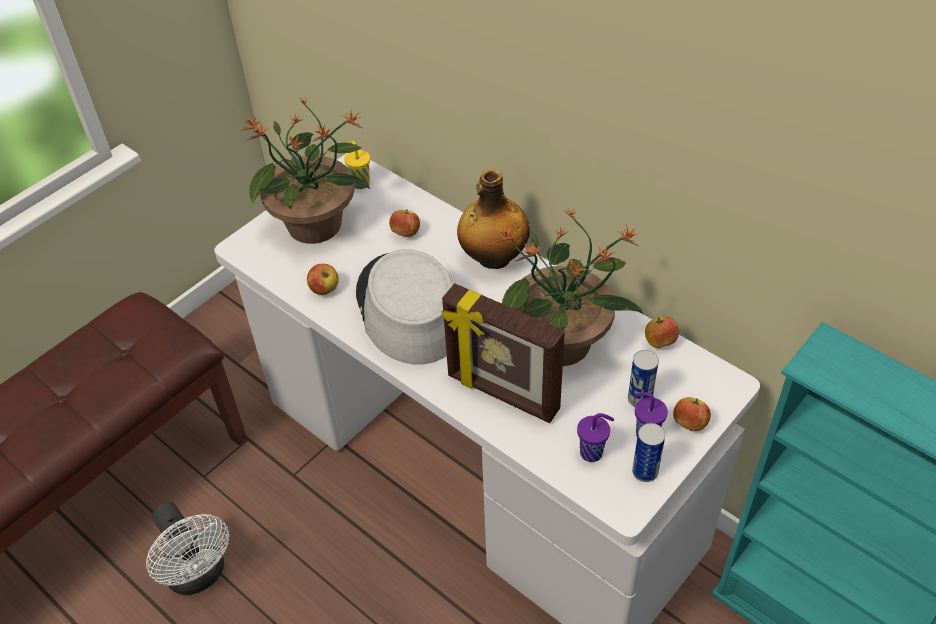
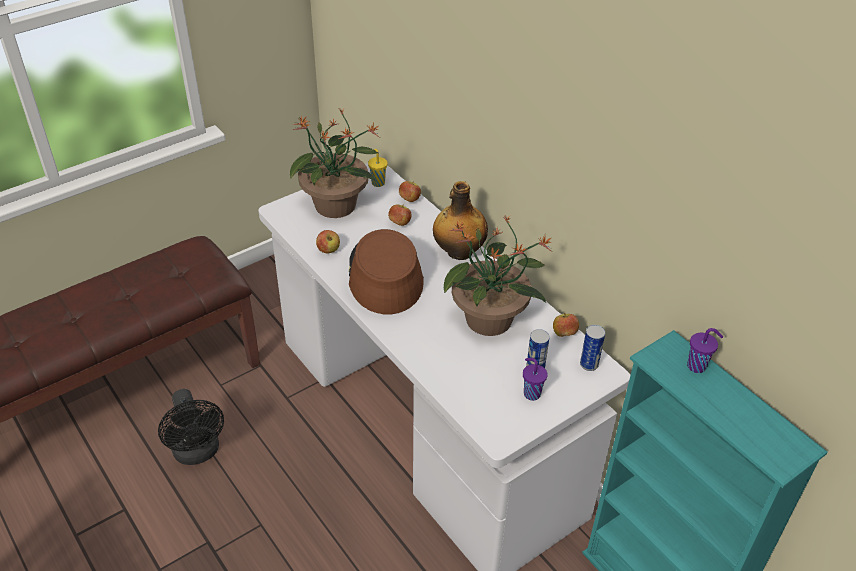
camera: 10 degrees right, 5 degrees down
(199, 575) = (198, 453): white fan -> black fan
(408, 309) = (384, 275): grey hat -> brown hat
(502, 394) = (434, 345): picture frame -> none
(592, 453) = (487, 398): purple cup -> purple cup (697, 366)
(645, 472) = (521, 419): can -> can (589, 364)
(689, 423) = (566, 393): apple -> apple (409, 199)

